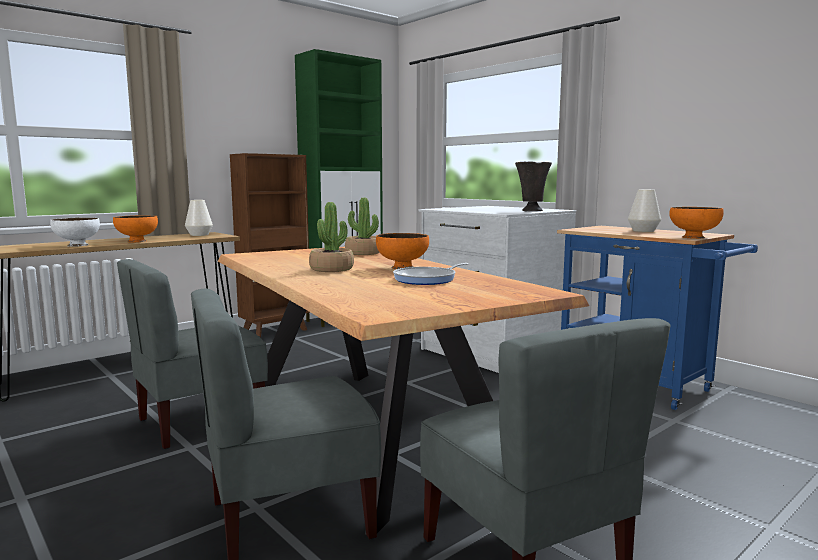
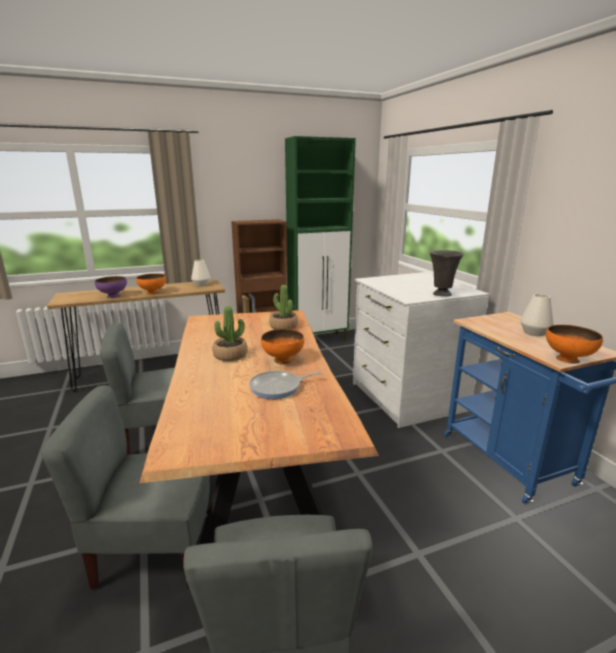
camera: 20 degrees right, 10 degrees up
(77, 245) = (113, 296): white bowl -> purple bowl

